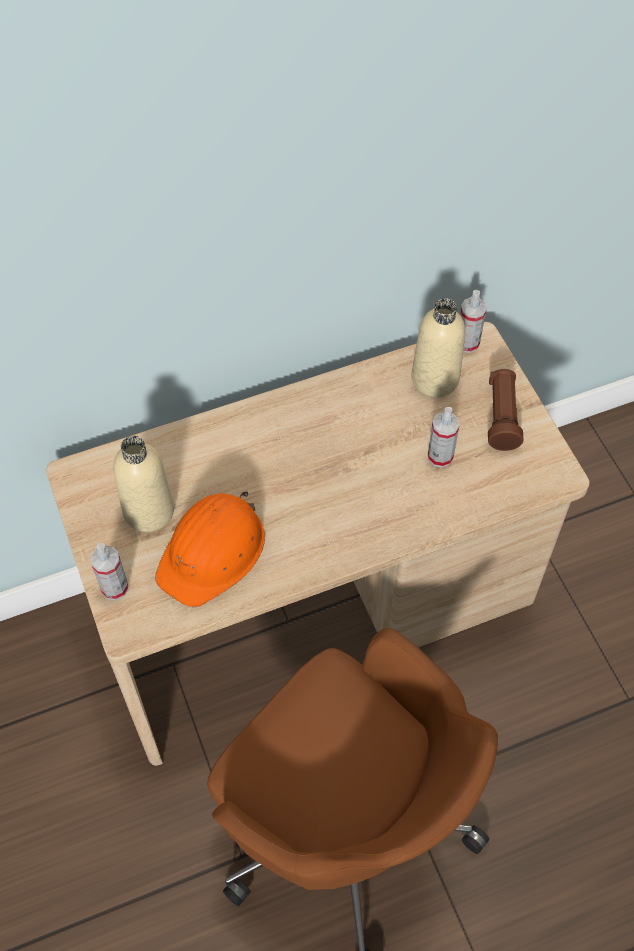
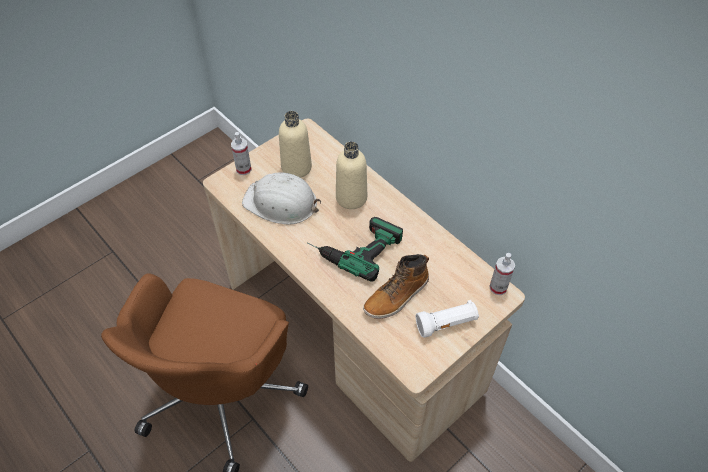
camera: 70 degrees right, 5 degrees down
(213, 551) = (281, 203): orange hard hat -> white hard hat
(336, 480) = (353, 246): none -> power drill
(435, 378) = (458, 276): beige bottle -> beige bottle (351, 197)
(440, 456) = (397, 296): spray bottle -> boot
(502, 417) = (446, 324): brown flashlight -> white flashlight

